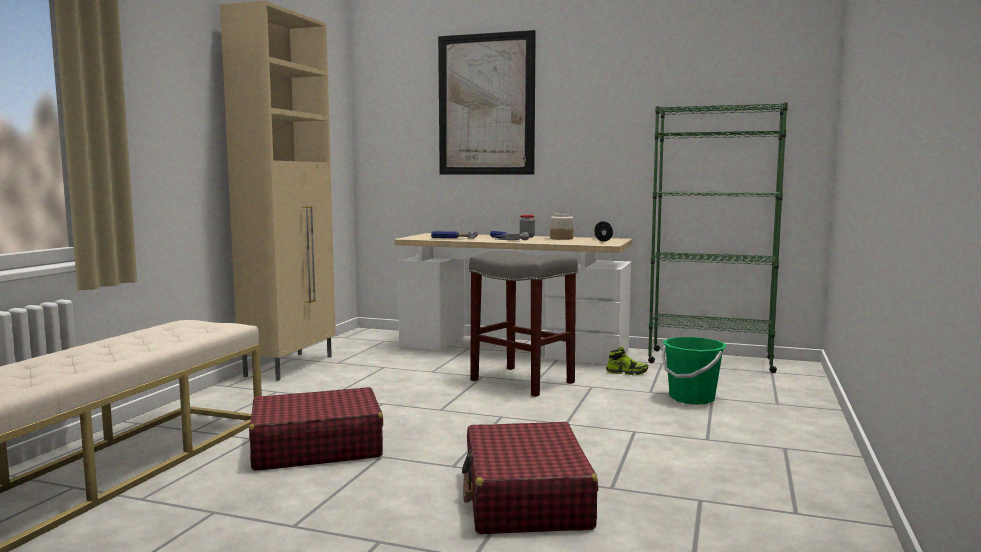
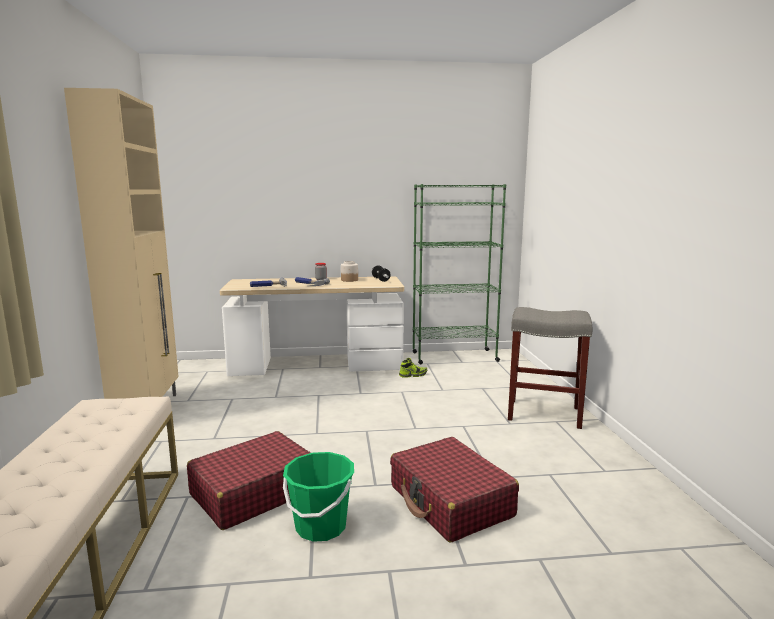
camera: 25 degrees left, 5 degrees up
(486, 105) = (278, 175): picture -> none
(520, 381) = (350, 395): grey stool -> grey stool (543, 413)
(692, 398) = (471, 391): green bucket -> green bucket (320, 527)

